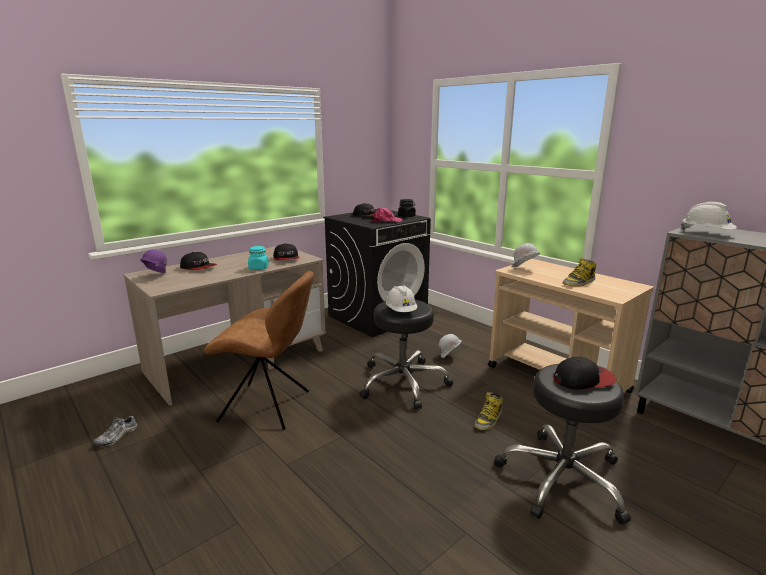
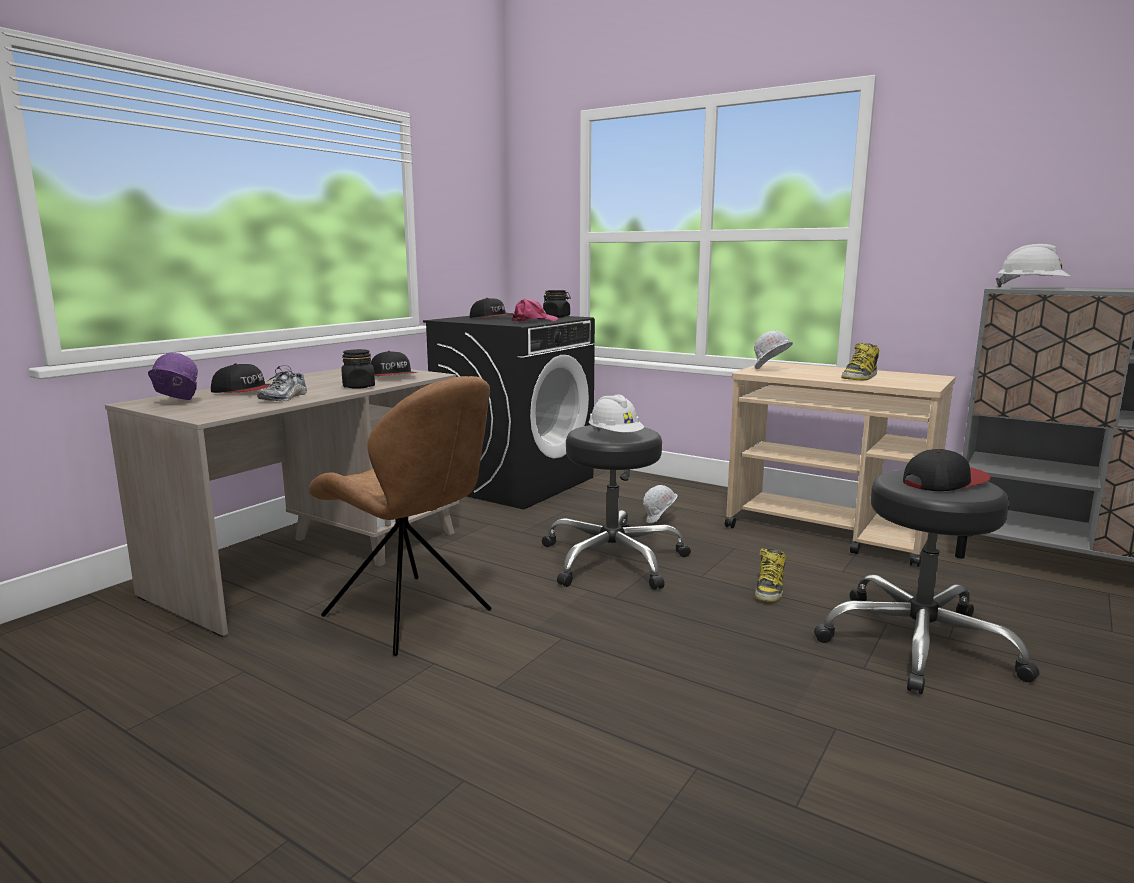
camera: 15 degrees left, 5 degrees down
(117, 437) = (143, 695): shoe -> shoe (284, 398)
(259, 268) = (358, 387): turquoise jar -> black jar
(268, 406) = (411, 615): brown chair -> brown chair turned 45 degrees clockwise

